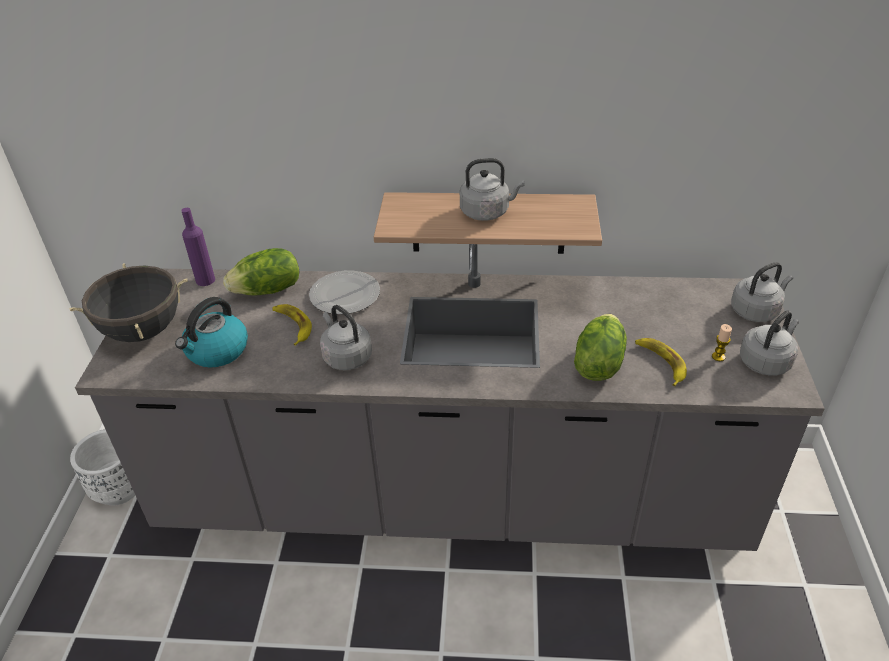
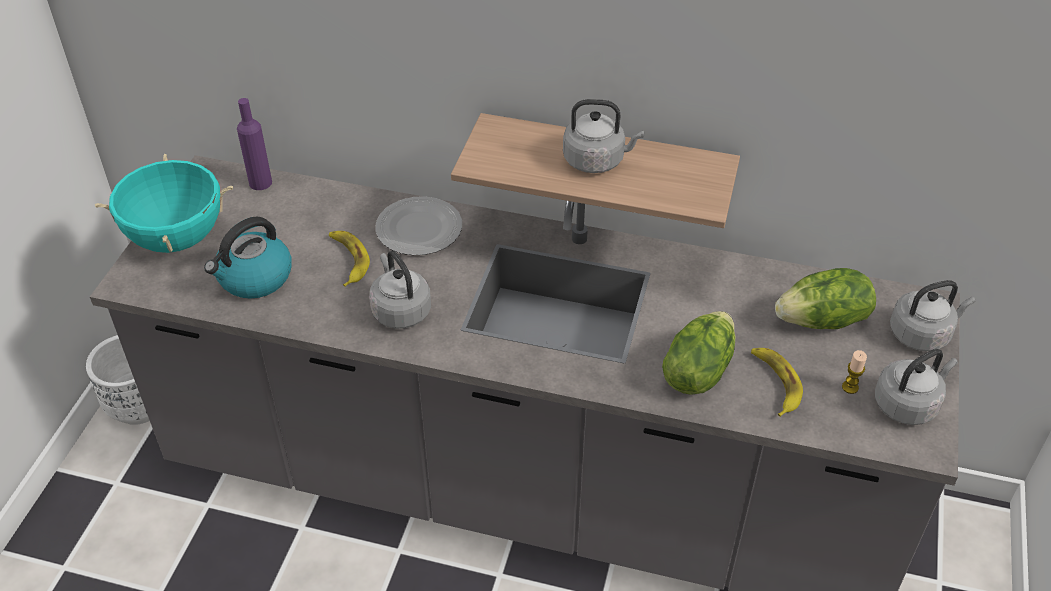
camera: 10 degrees right, 5 degrees up
(143, 331) = (177, 238): black cooking pot -> turquoise cooking pot
(268, 290) = (330, 208): lettuce -> lettuce (823, 321)

